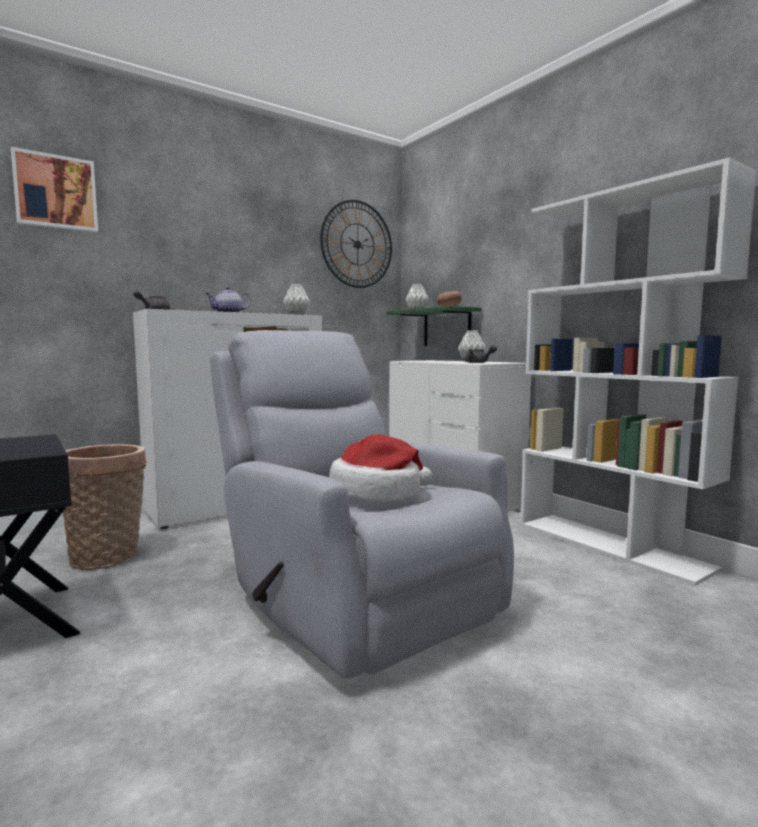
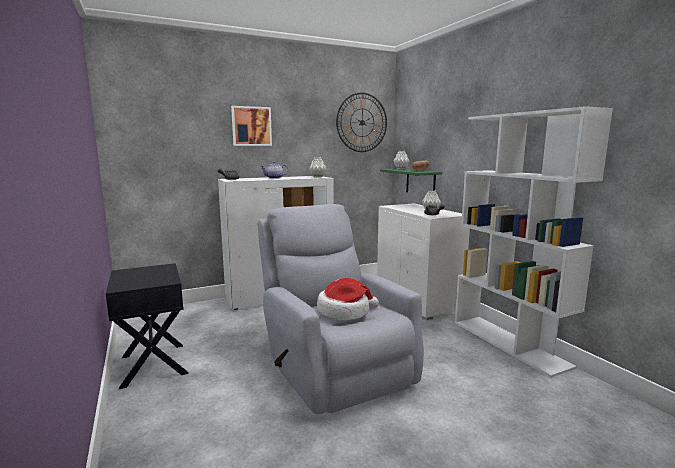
camera: 10 degrees right, 5 degrees up
(55, 192) = (174, 110): picture -> picture (251, 126)
(109, 556) = (204, 326): basket -> none

